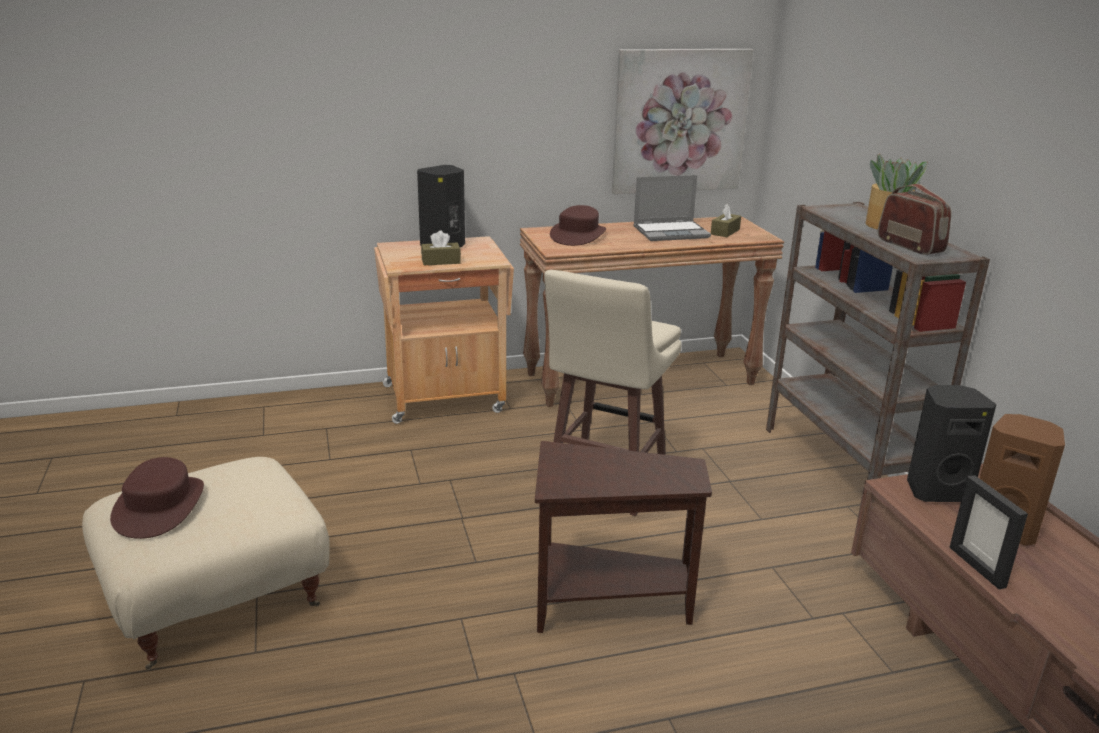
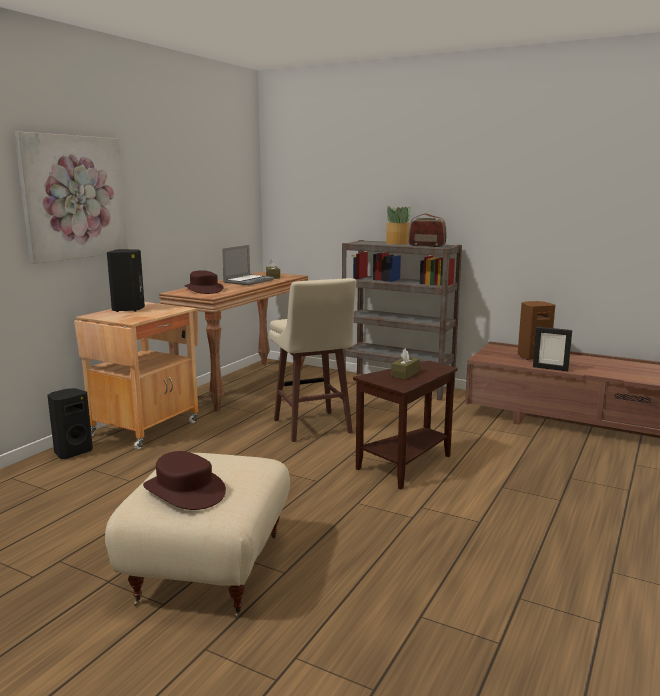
camera: 45 degrees left, 10 degrees down
(441, 261) = (150, 314): brown tissue box -> brown tissue box (405, 374)
(679, 121) = (226, 214): picture -> picture (74, 197)
(936, 490) = (494, 354): black speaker -> black speaker (72, 452)

